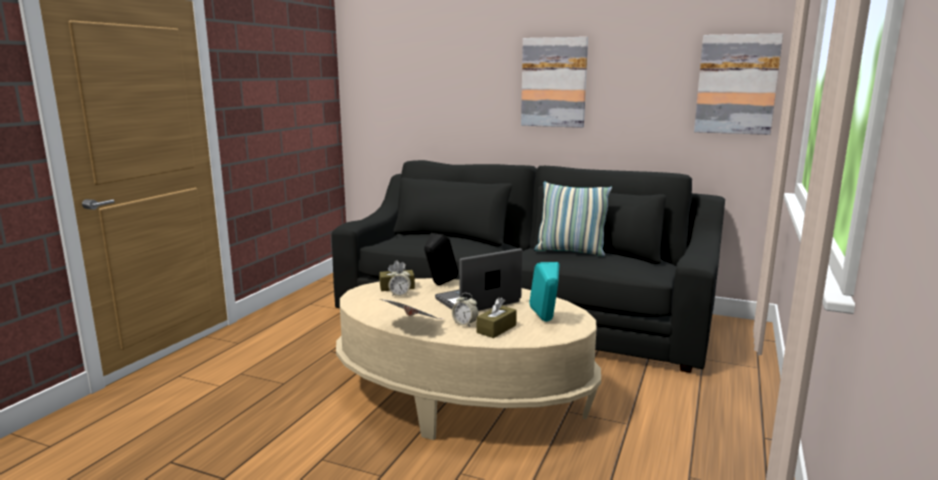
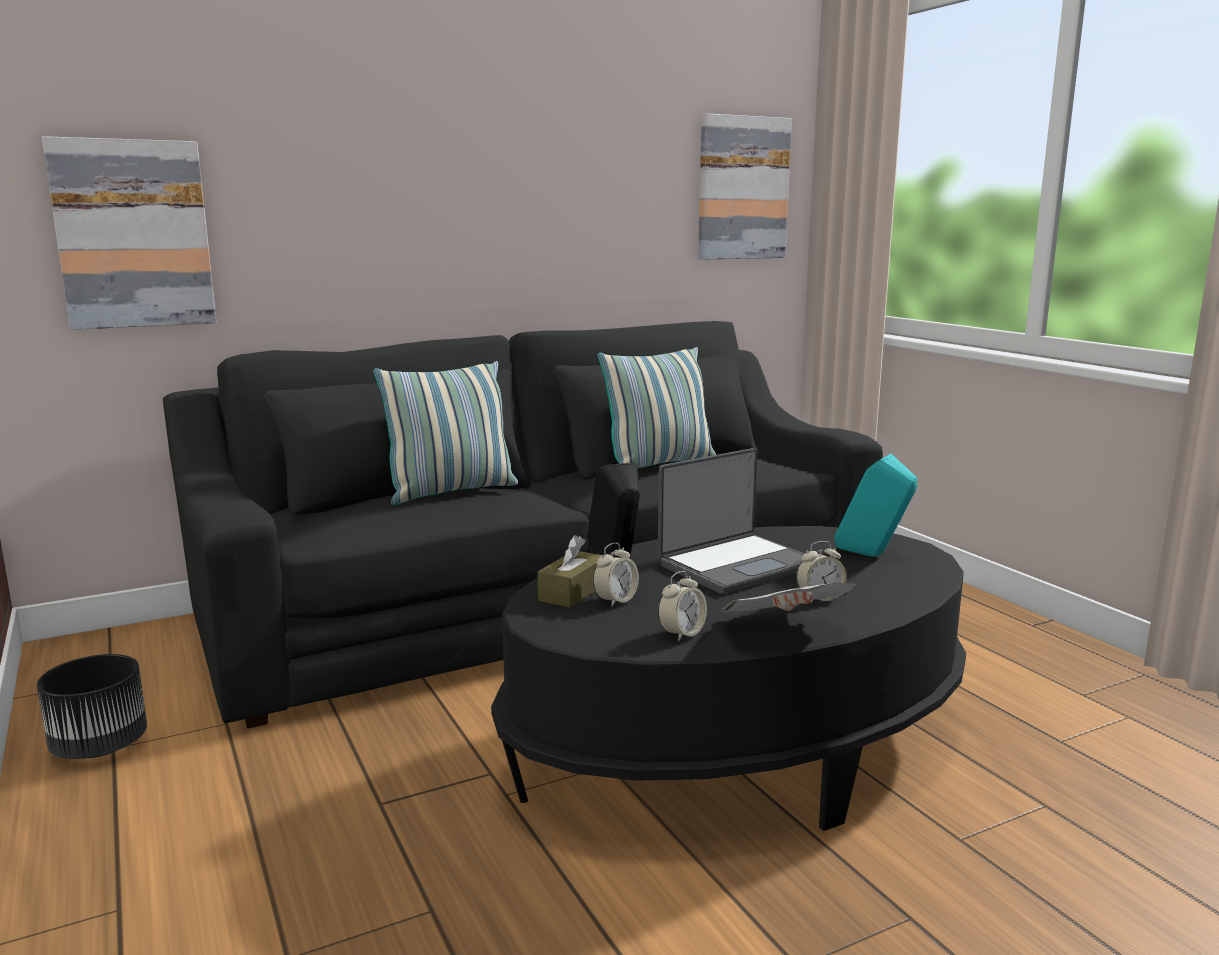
camera: 50 degrees left, 0 degrees up
(308, 302) = (100, 746): none -> black planter
(383, 312) = (681, 633): none -> alarm clock
(453, 238) = (451, 492): none -> pillow
(462, 397) = (738, 749): beige coffee table -> black coffee table
(478, 301) = (736, 565): laptop -> laptop turned 135 degrees counterclockwise
(496, 329) = (867, 588): brown tissue box -> none
(554, 82) = (491, 183): picture -> picture (133, 234)

